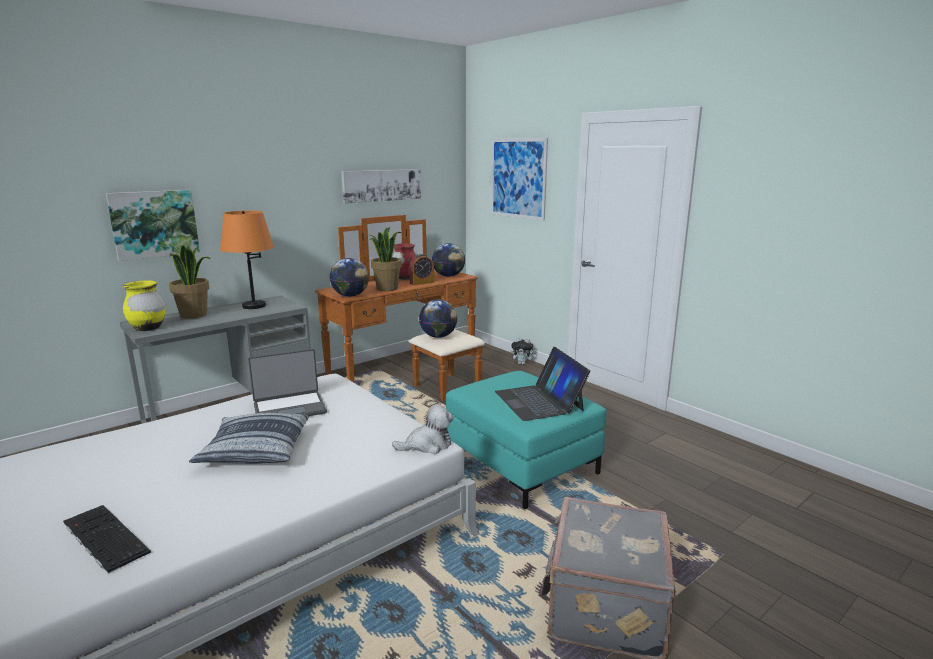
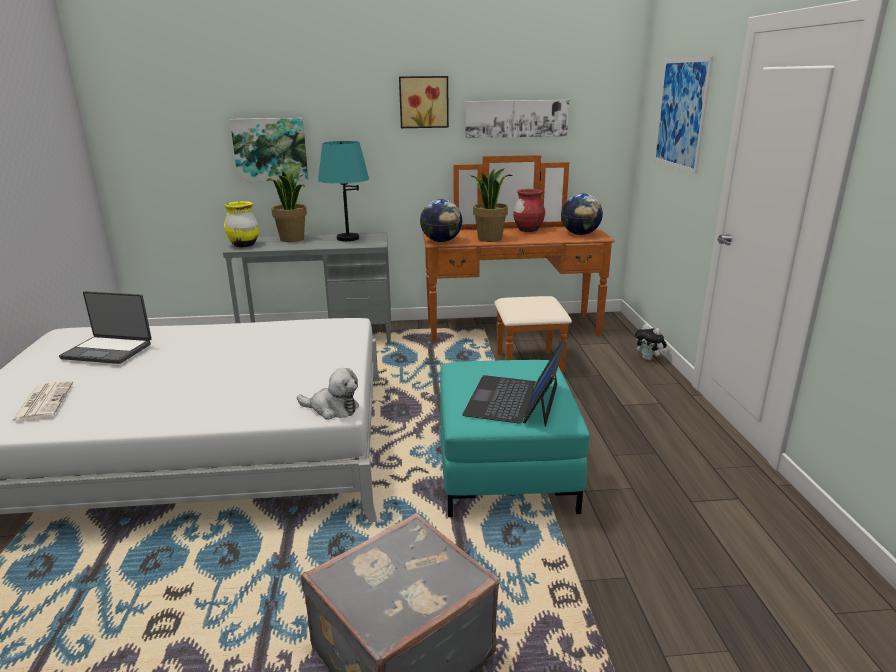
camera: 35 degrees right, 5 degrees up
(103, 537) = (43, 402): keyboard -> newspaper
(254, 306) = (347, 238): orange table lamp -> turquoise table lamp
(255, 449) = (207, 368): pillow -> none
(290, 408) = (282, 341): laptop -> laptop (108, 350)
(306, 172) = (423, 102): none -> picture
(422, 283) = (536, 238): alarm clock -> none
(438, 336) = (520, 303): globe -> none

